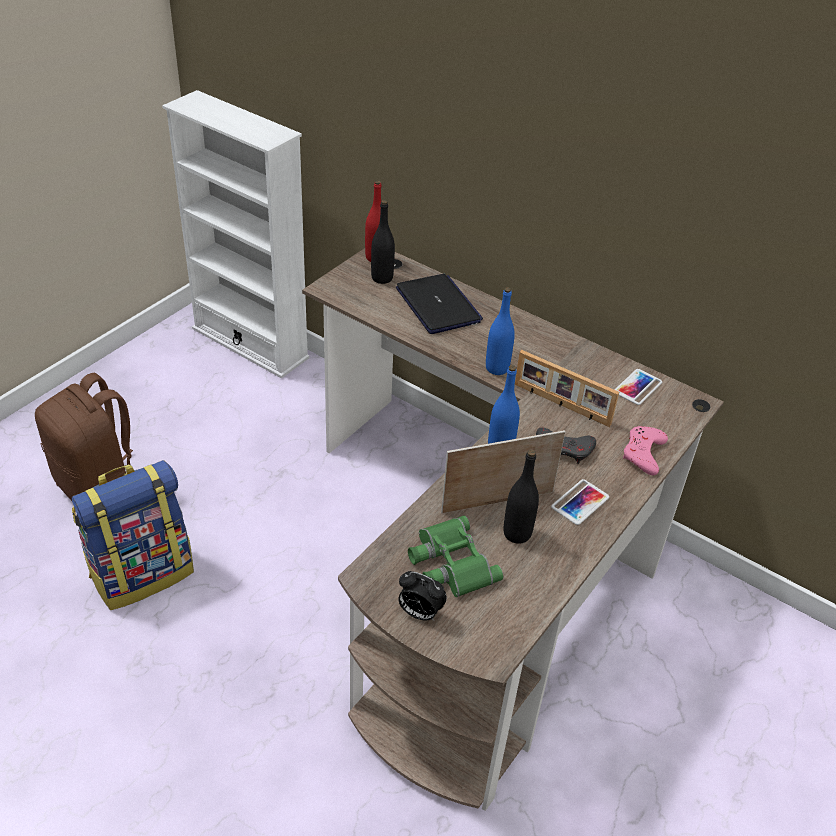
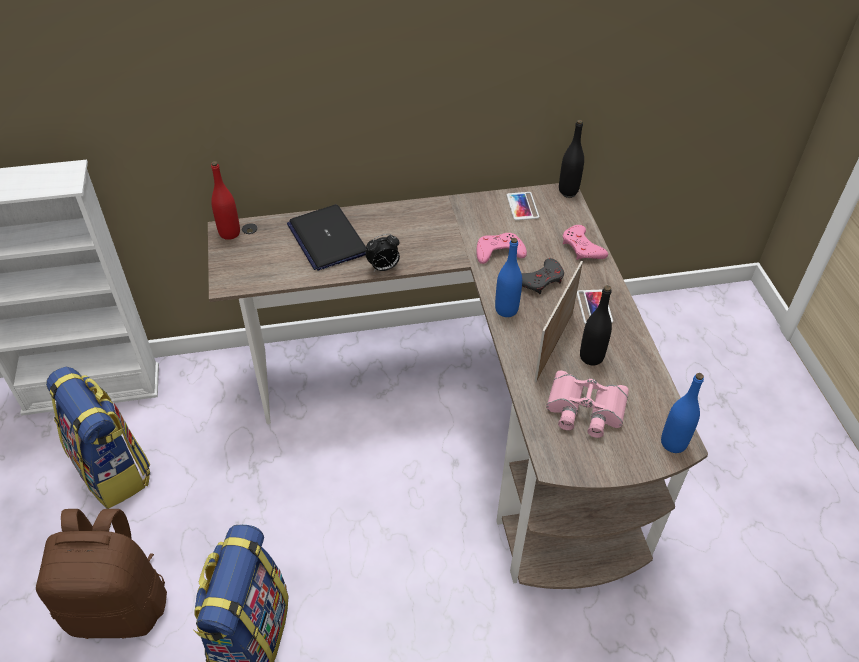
camera: 45 degrees left, 5 degrees up
(199, 403) = (113, 470): none -> backpack
(382, 278) = (257, 246): black bottle -> black bottle (568, 190)
(419, 613) = (614, 457): alarm clock -> alarm clock (383, 268)
(438, 305) = (327, 239): laptop -> laptop turned 135 degrees counterclockwise
(449, 563) = (584, 410): green binoculars -> pink binoculars
(497, 368) = (428, 256): blue bottle -> blue bottle (673, 443)
(561, 405) = (499, 252): picture frame -> pink game controller

